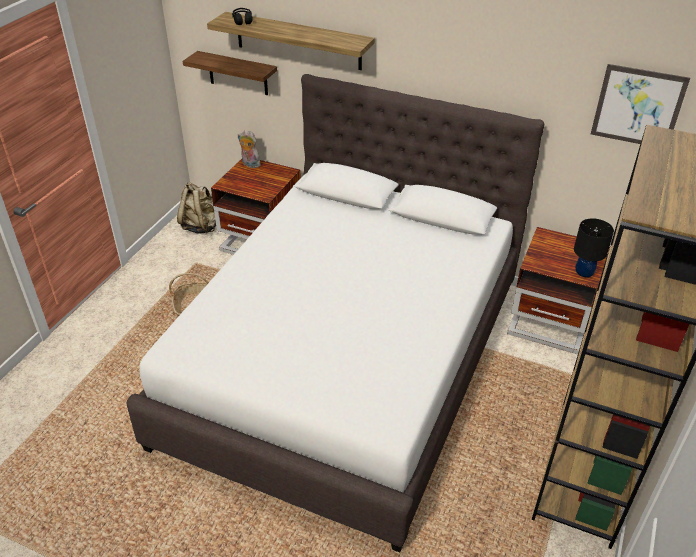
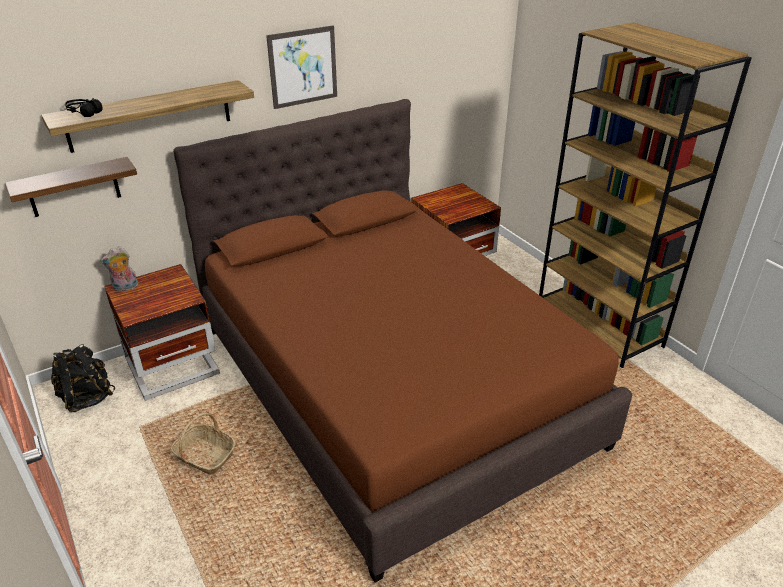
camera: 55 degrees left, 5 degrees down
(201, 226) = (86, 398): beige backpack -> black backpack
(348, 360) = (391, 383): white bed -> brown bed
(583, 273) = (481, 205): black table lamp -> none
(638, 106) = (460, 60): picture -> picture (303, 67)

